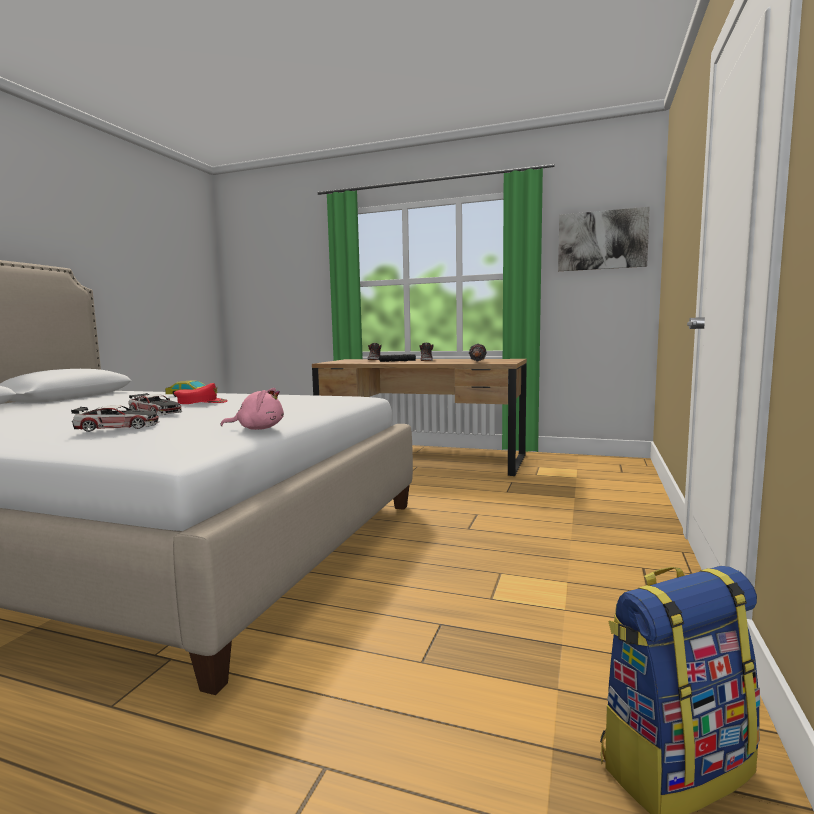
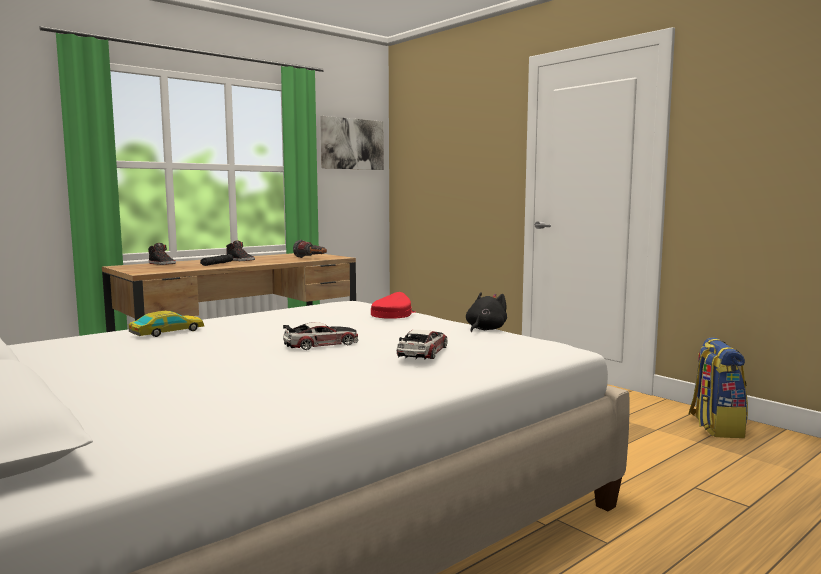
camera: 60 degrees left, 0 degrees up
(201, 402) = (254, 332): red cap -> red cap (392, 314)
(258, 429) = (484, 329): pink plush toy -> black plush toy

